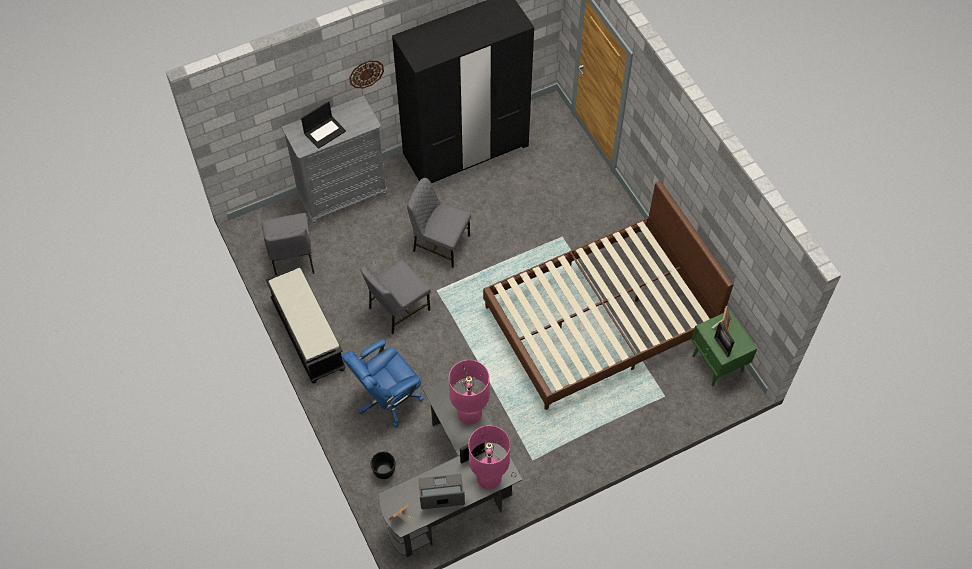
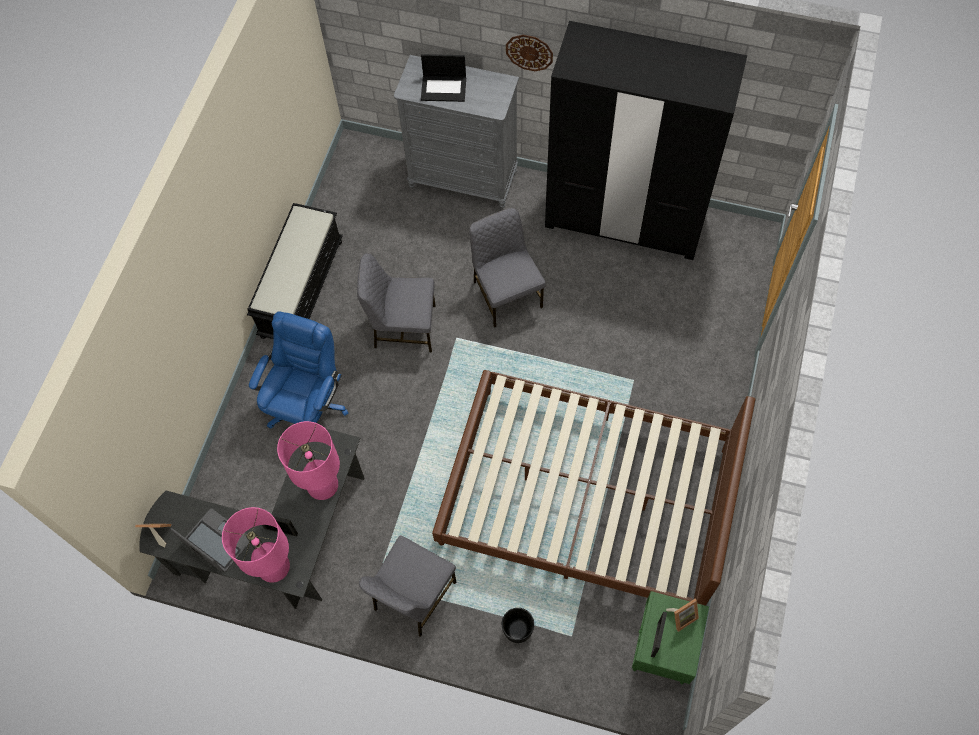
camera: 45 degrees right, 5 degrees up
(292, 259) = (359, 205): grey chair -> grey chair (413, 596)
(384, 471) = (236, 474): black planter -> black planter (517, 630)
(387, 398) = (308, 406): blue office chair -> blue office chair turned 105 degrees clockwise

